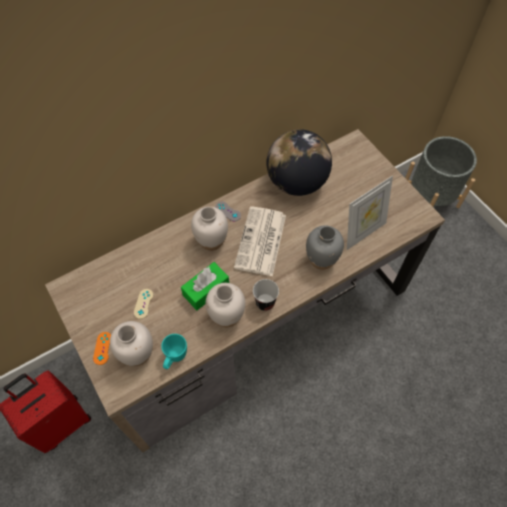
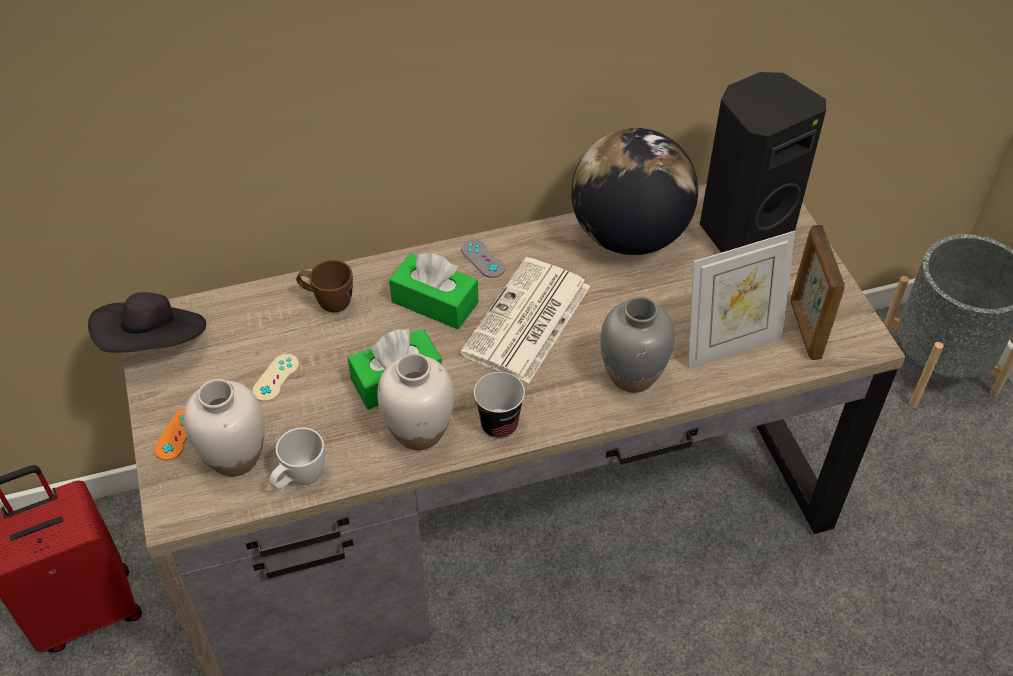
camera: 15 degrees right, 10 degrees down
(72, 299) = (155, 344): none -> black hat
(156, 254) = (327, 302): none -> brown mug
(174, 358) = (299, 480): turquoise mug -> white mug
(211, 241) = (434, 302): white vase -> green tissue box
(350, 166) = (743, 228): none -> black speaker
(395, 215) = (804, 329): none -> picture frame

